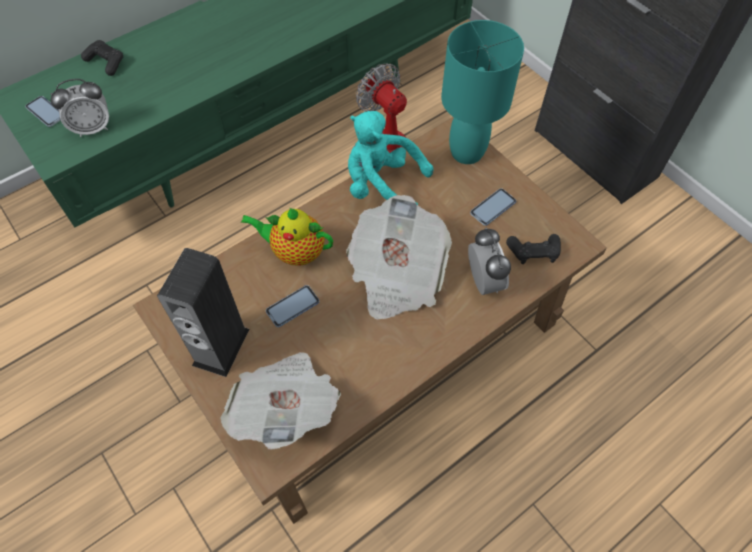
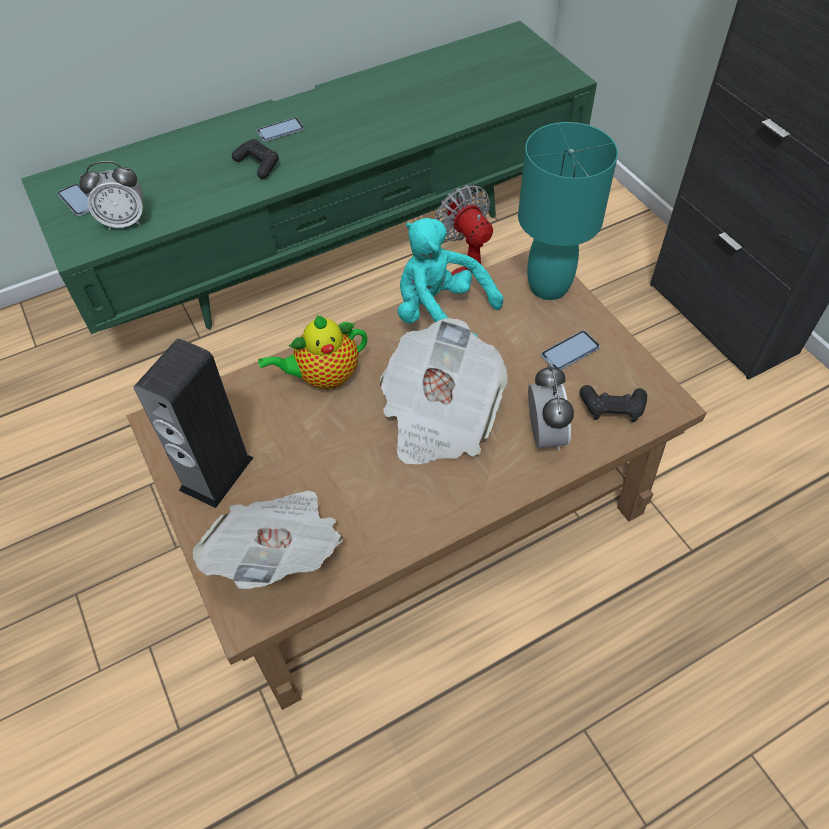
camera: 10 degrees right, 5 degrees down
(106, 62) = (154, 155): black game controller -> black game controller (258, 164)
(292, 307) = (309, 438): phone -> phone (280, 131)
(295, 252) = (324, 377): teapot -> teapot turned 45 degrees counterclockwise

